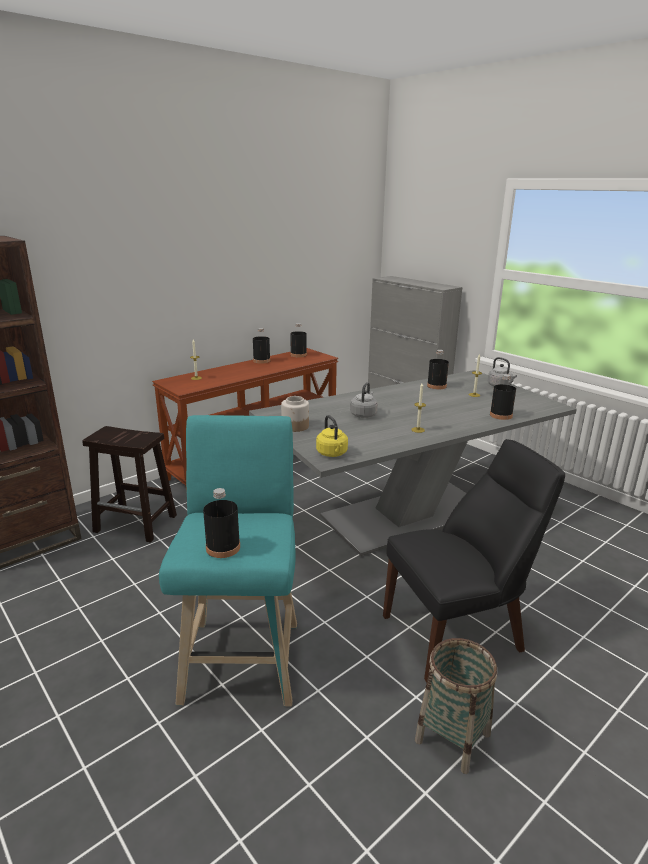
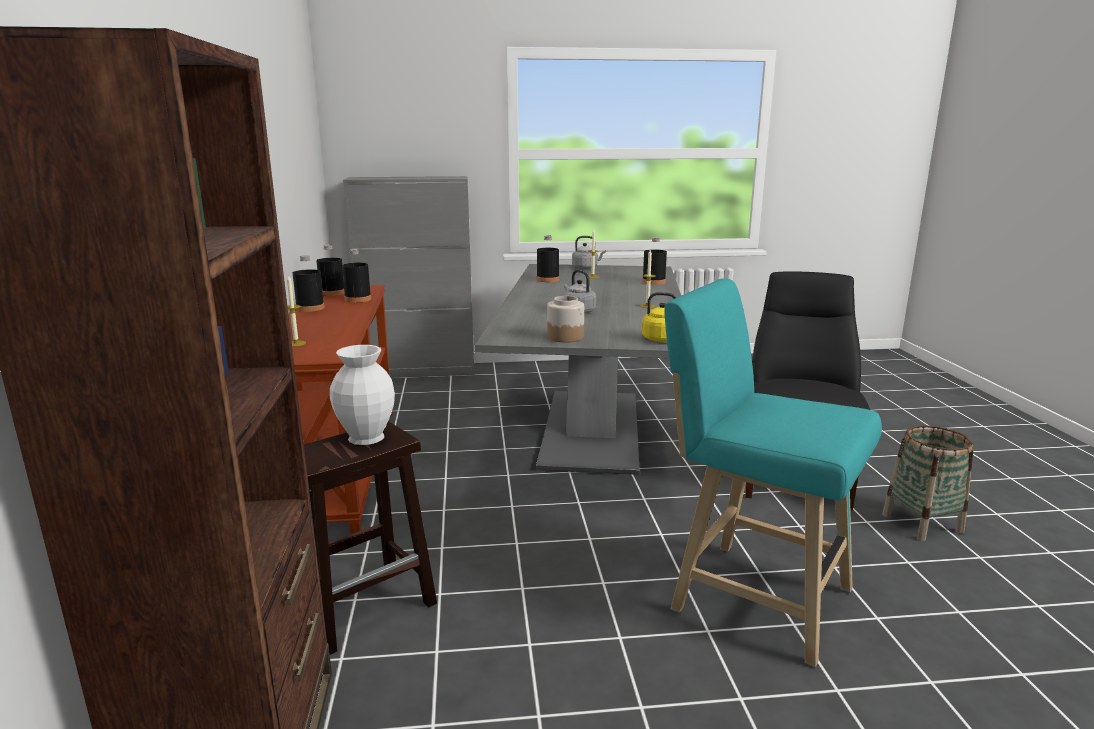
camera: 55 degrees left, 5 degrees down
(137, 436) = (365, 437): none -> white vase
(223, 547) = (827, 422): black bottle -> black bottle (358, 299)

